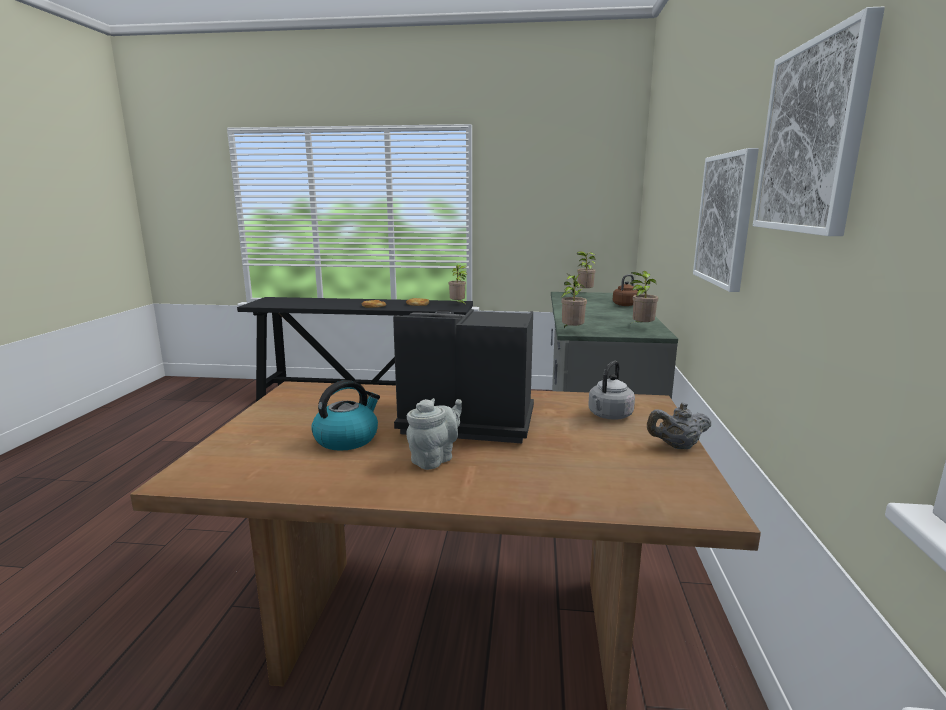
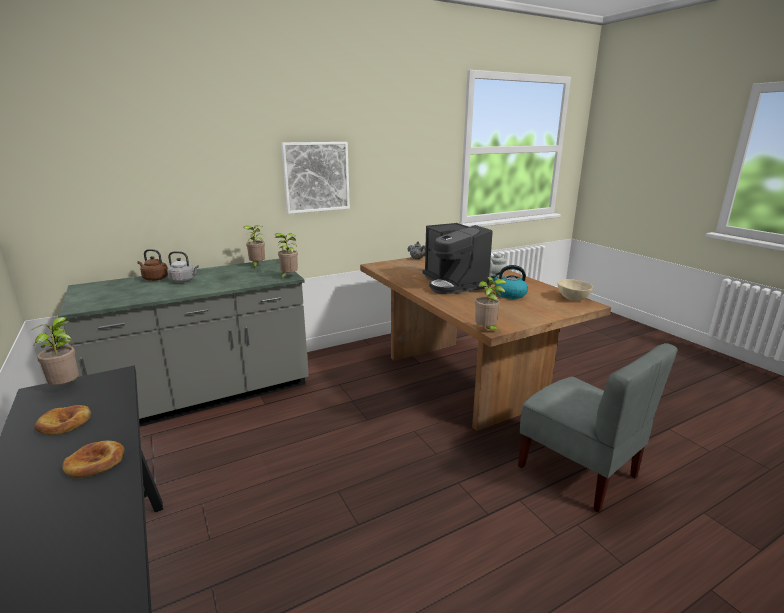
camera: 125 degrees left, 5 degrees up
(175, 595) = (578, 471): none -> grey chair
(225, 480) = (572, 298): none -> beige bowl
(584, 293) = (75, 300): potted plant -> potted plant (486, 331)
(609, 416) = (404, 268): grey kettle -> grey kettle (184, 280)
(812, 138) = (390, 141): picture -> none

